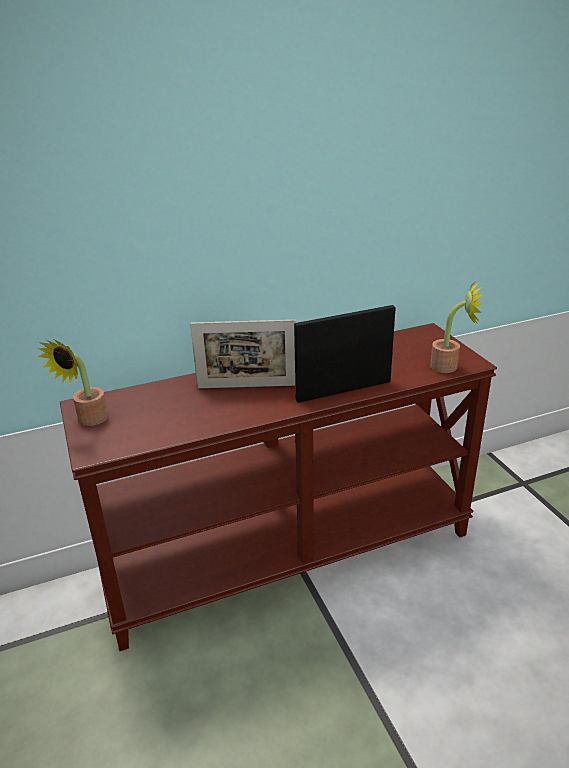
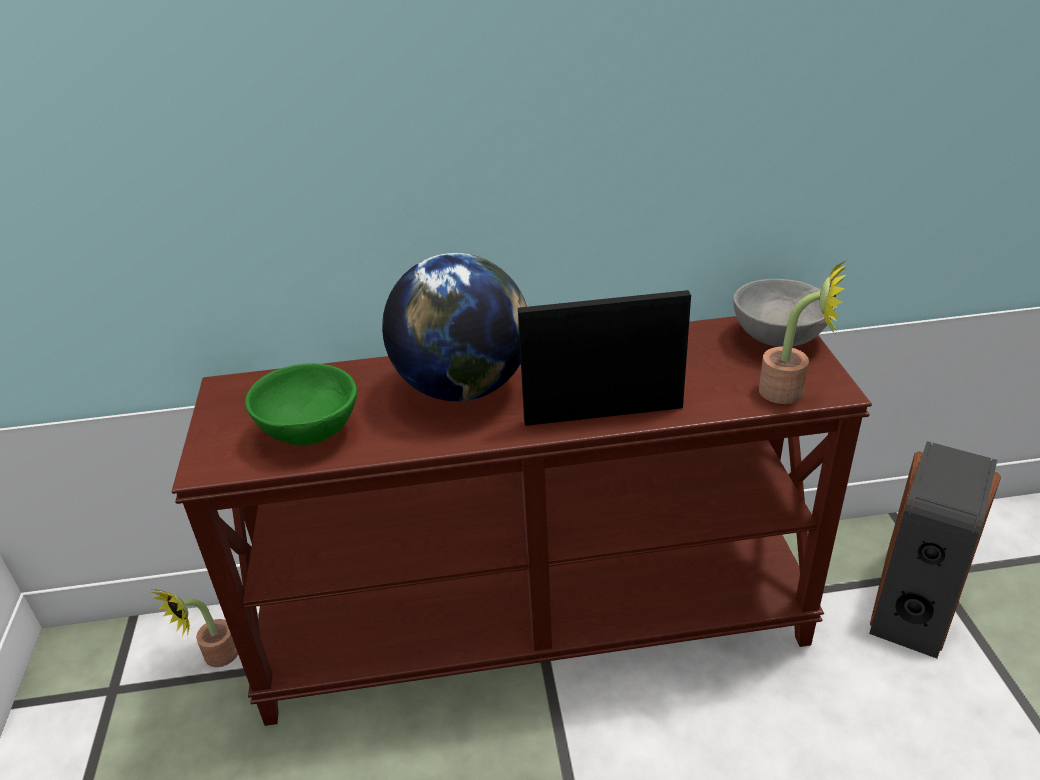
camera: 15 degrees right, 5 degrees up
(88, 420) = (225, 414): potted plant -> potted plant (215, 658)
(155, 422) = (310, 430): none -> green bowl
(247, 386) = (463, 387): picture frame -> globe
(428, 338) = (777, 337): none -> grey bowl
(517, 500) = (915, 601): none -> speaker

